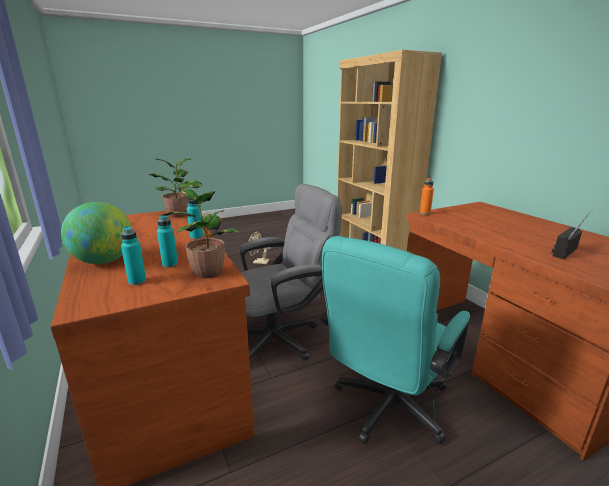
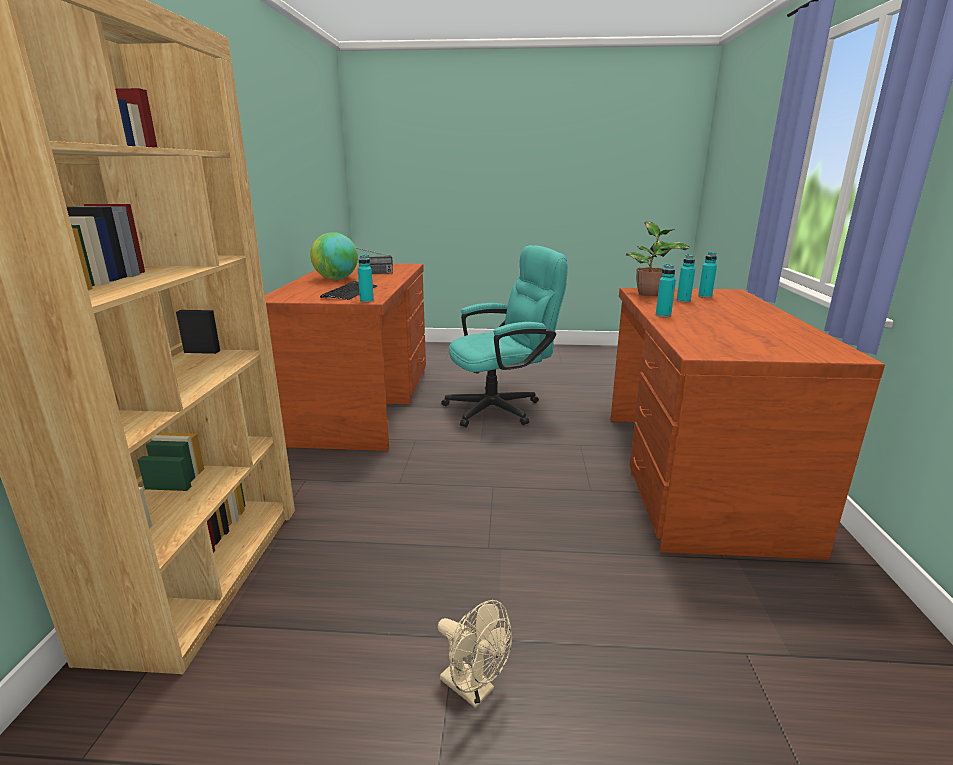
camera: 150 degrees left, 0 degrees up
(104, 261) = (750, 309): globe -> globe (336, 279)
(179, 214) = (700, 346): potted plant -> none
(282, 337) = (544, 474): grey office chair -> none
(425, 213) = (366, 301): orange bottle -> turquoise bottle
(466, 219) = (350, 292): none -> keyboard

